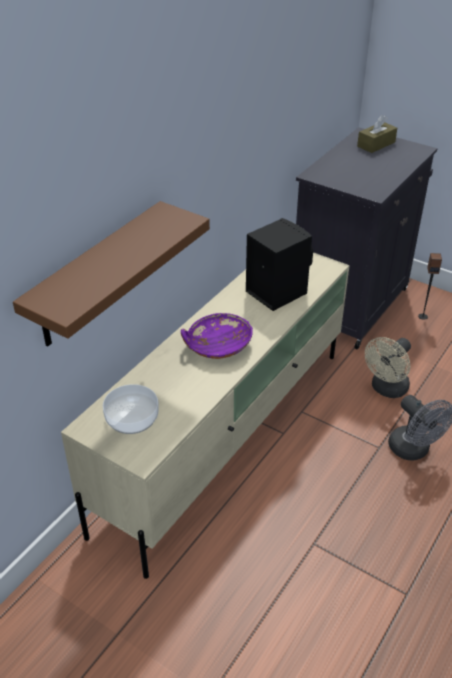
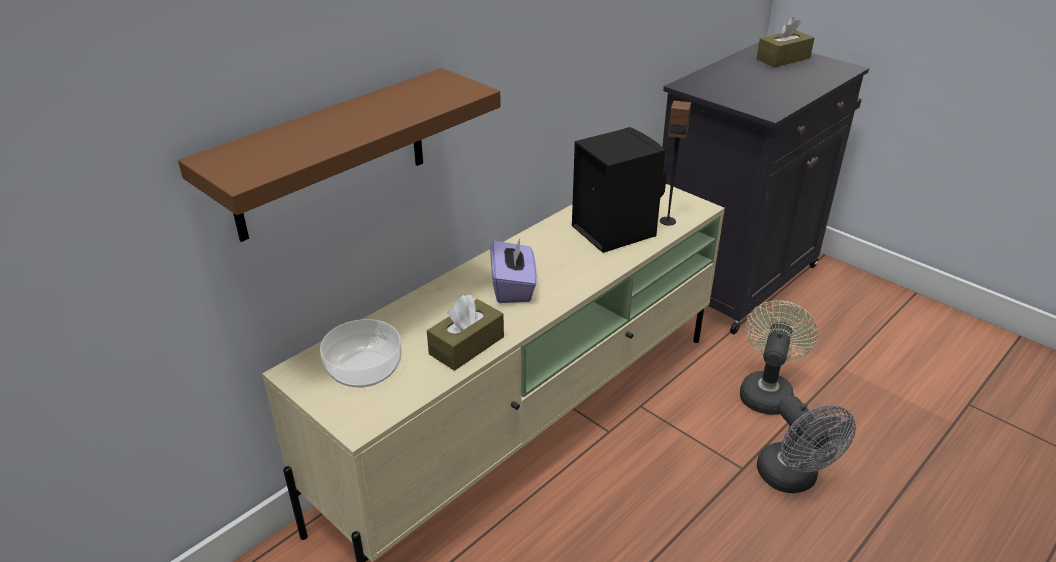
camera: 10 degrees right, 5 degrees down
(197, 393) = (466, 345): none -> brown tissue box
(217, 345) = (513, 287): purple bowl -> purple tissue box
(386, 389) = (766, 391): beige fan -> beige fan turned 150 degrees clockwise
(422, 316) = (833, 302): speaker -> speaker (667, 221)

